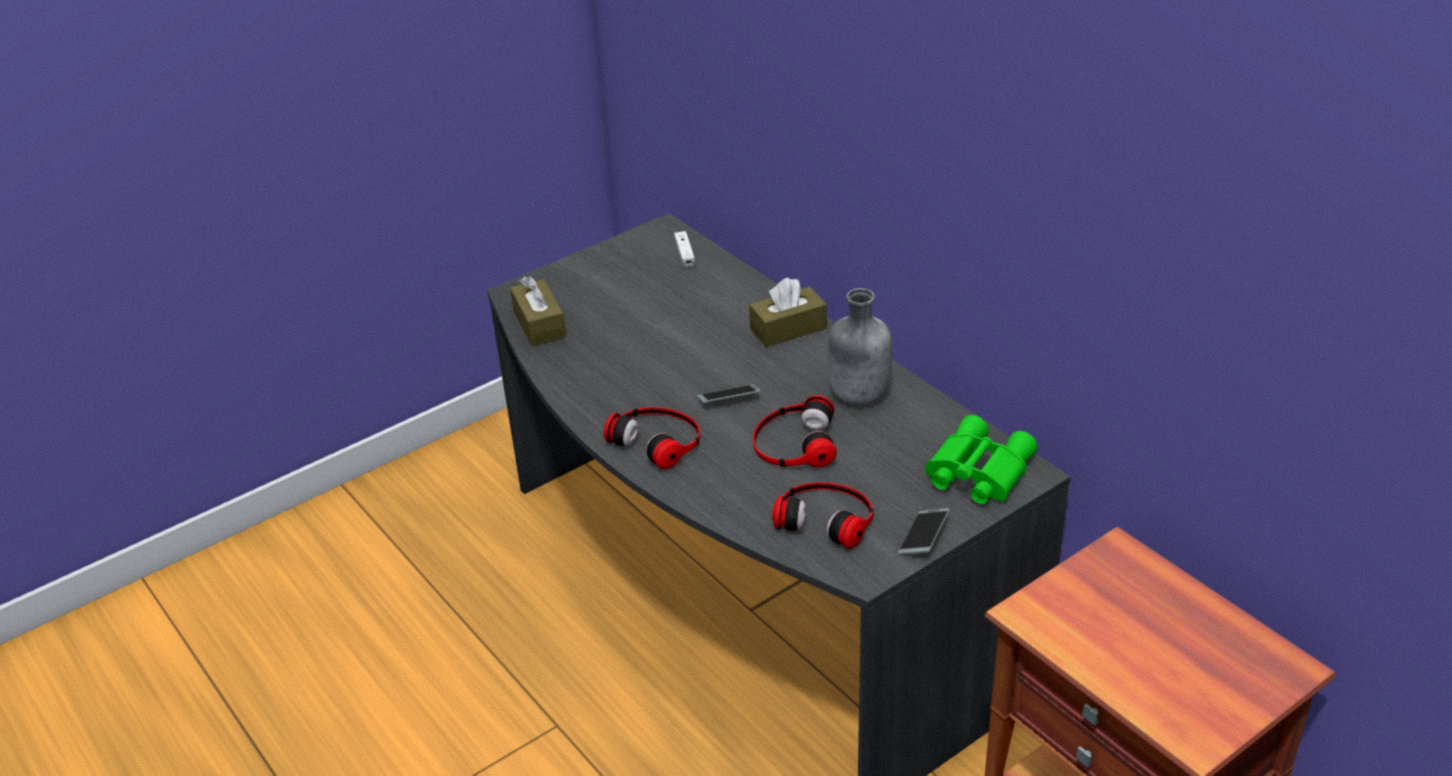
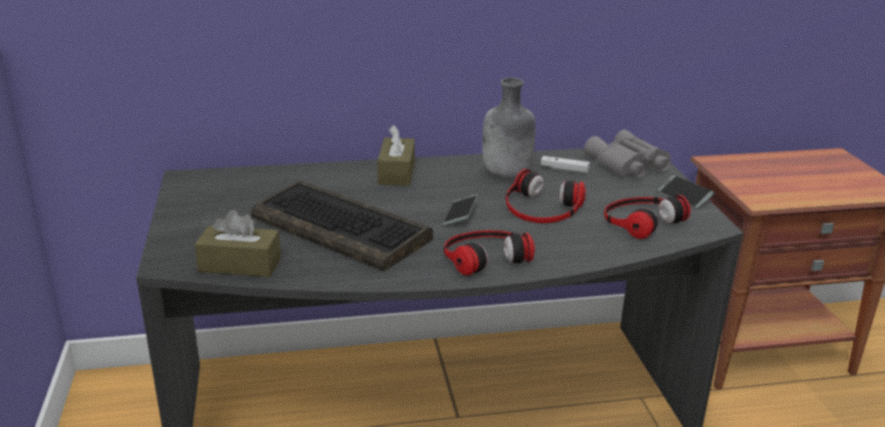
camera: 65 degrees left, 10 degrees down
(643, 346) = (343, 228): none -> keyboard
(684, 254) = (237, 180): white game controller -> white game controller (564, 169)
(976, 472) = (627, 165): green binoculars -> grey binoculars

